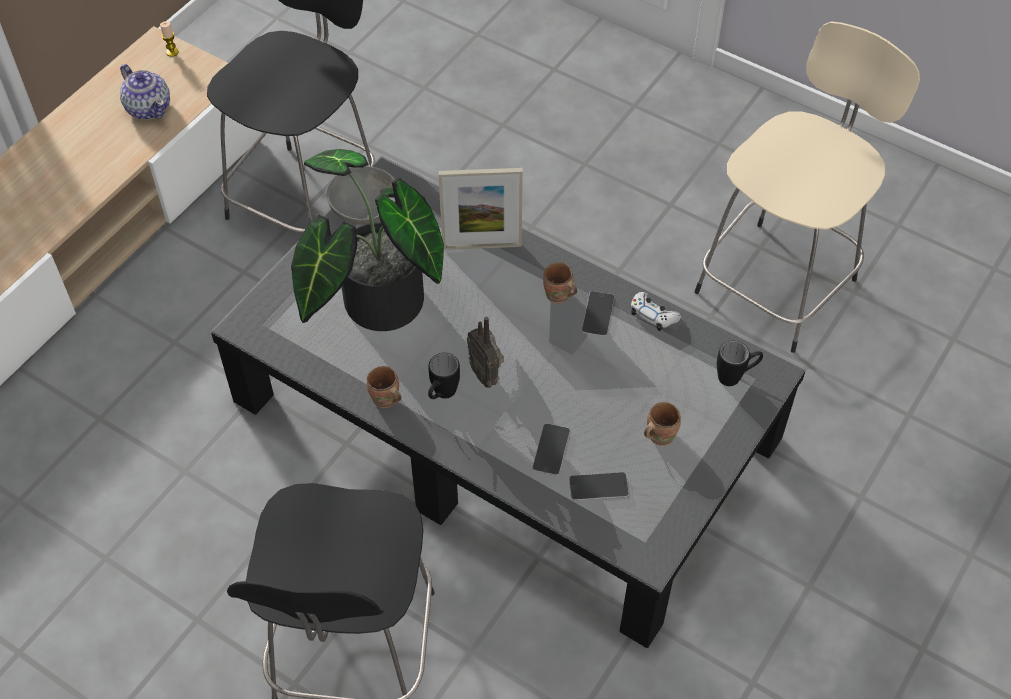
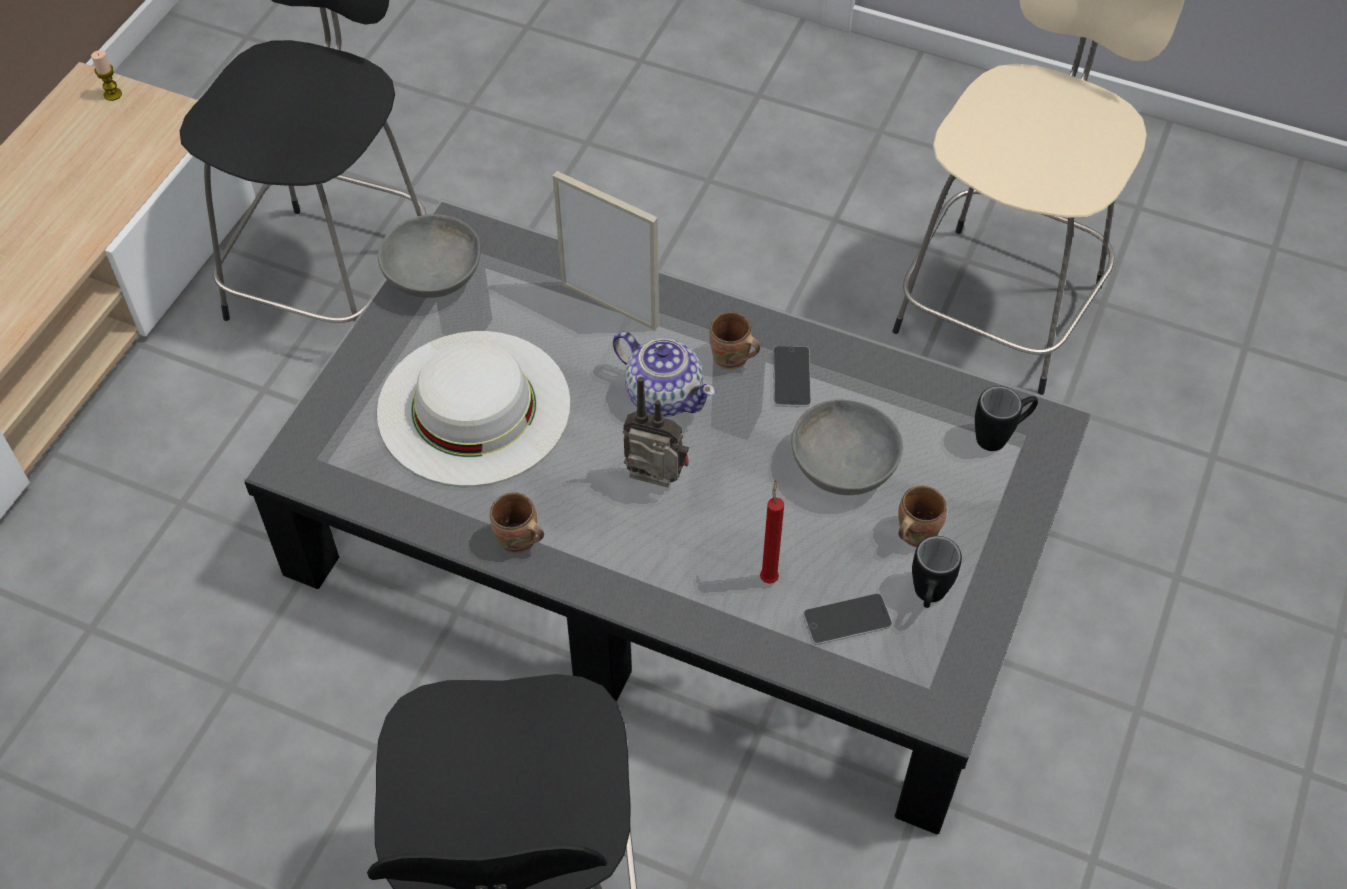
camera: 10 degrees left, 0 degrees up
(149, 107) = (92, 175): teapot -> teapot (663, 394)
(374, 304) = (473, 407): potted plant -> white hat
(441, 395) = (597, 523): black mug -> black mug (928, 598)
(482, 246) = (609, 305): picture frame -> picture frame turned 135 degrees counterclockwise
(486, 375) = (654, 484): radio -> radio turned 150 degrees clockwise
(551, 449) = (769, 576): phone -> red candle
(621, 381) = (844, 465): none -> grey bowl
(653, 315) = (868, 367): white game controller -> none

